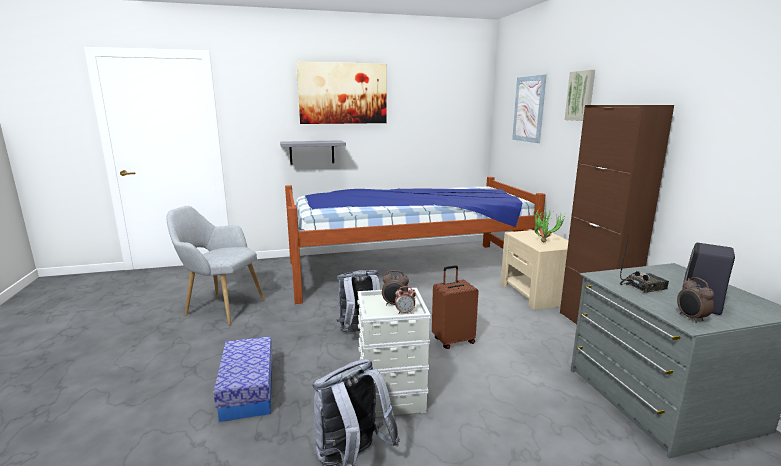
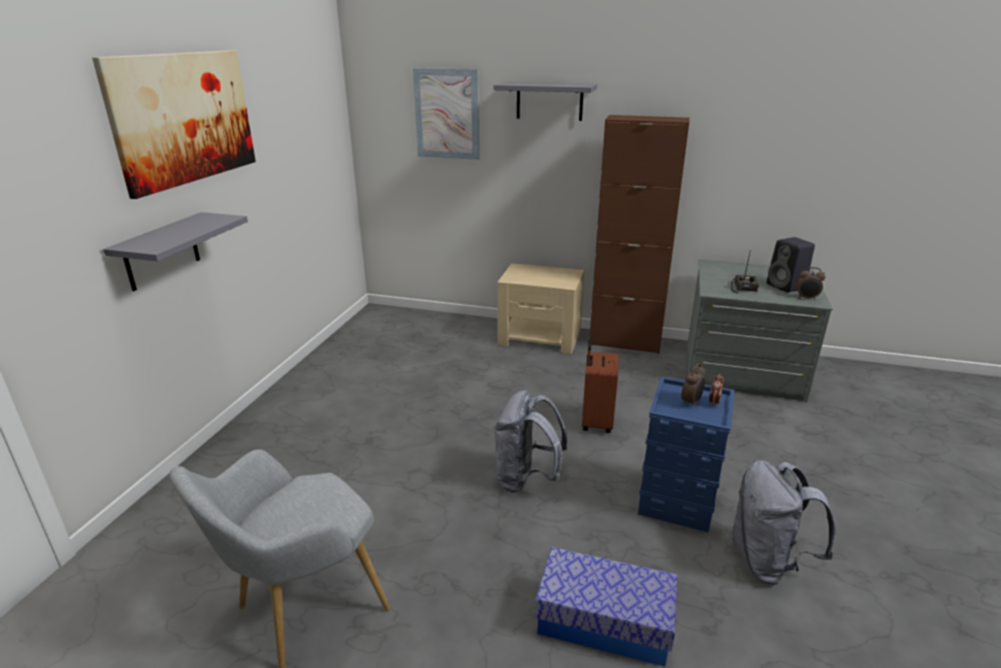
camera: 60 degrees left, 10 degrees up
(392, 395) = (676, 500): grey storage box -> blue storage box
(407, 269) = (384, 383): bed -> none
(544, 241) = (548, 276): potted plant -> none
(581, 96) = (549, 101): picture -> grey shelf

